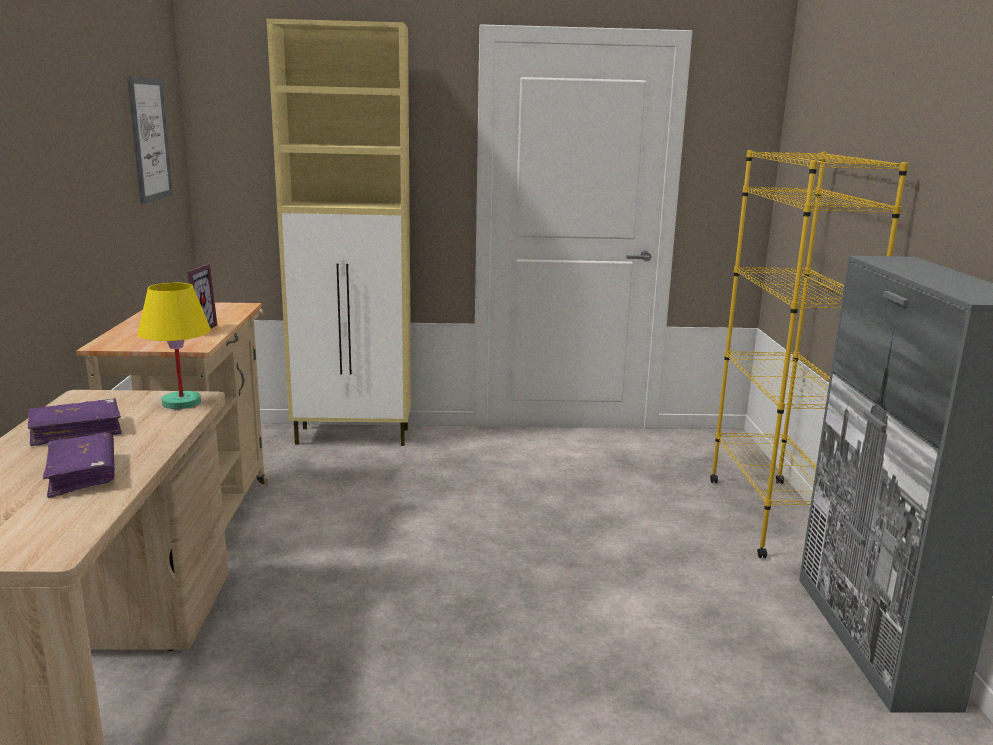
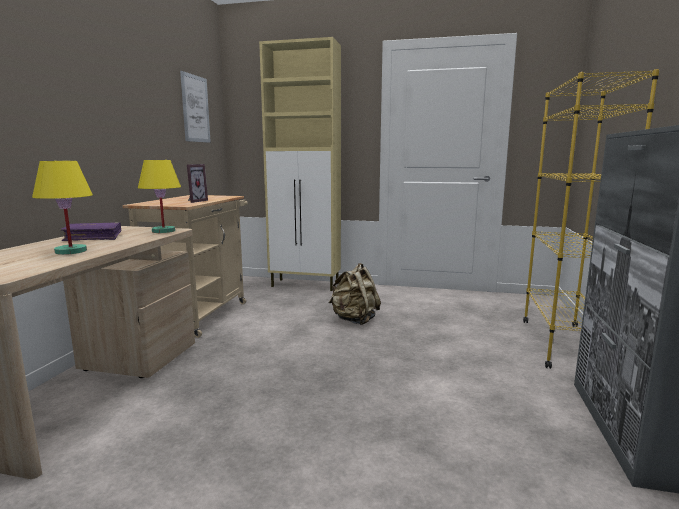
camera: 15 degrees right, 5 degrees down
(82, 475) = (70, 251): purple book -> yellow table lamp
(465, 501) = (354, 320): none -> beige backpack

